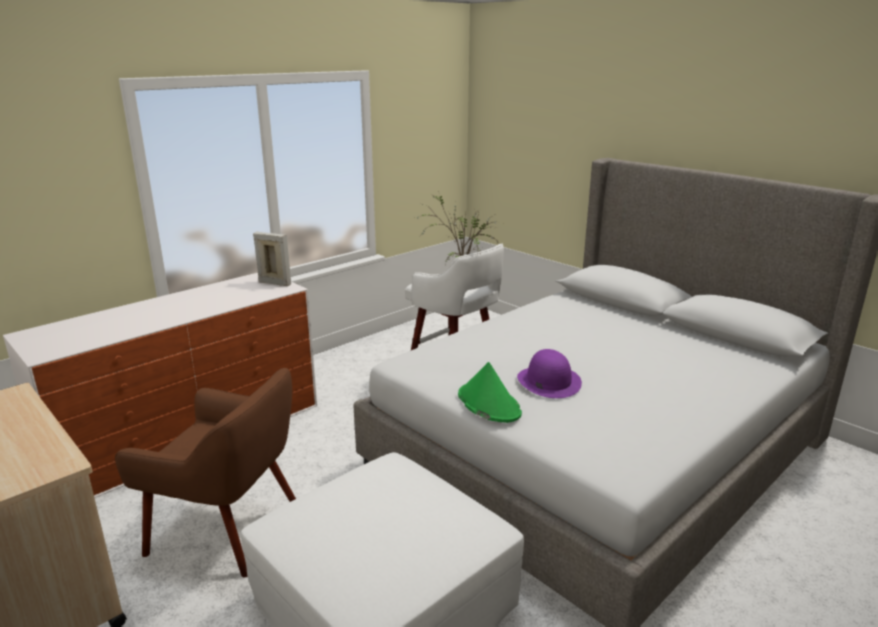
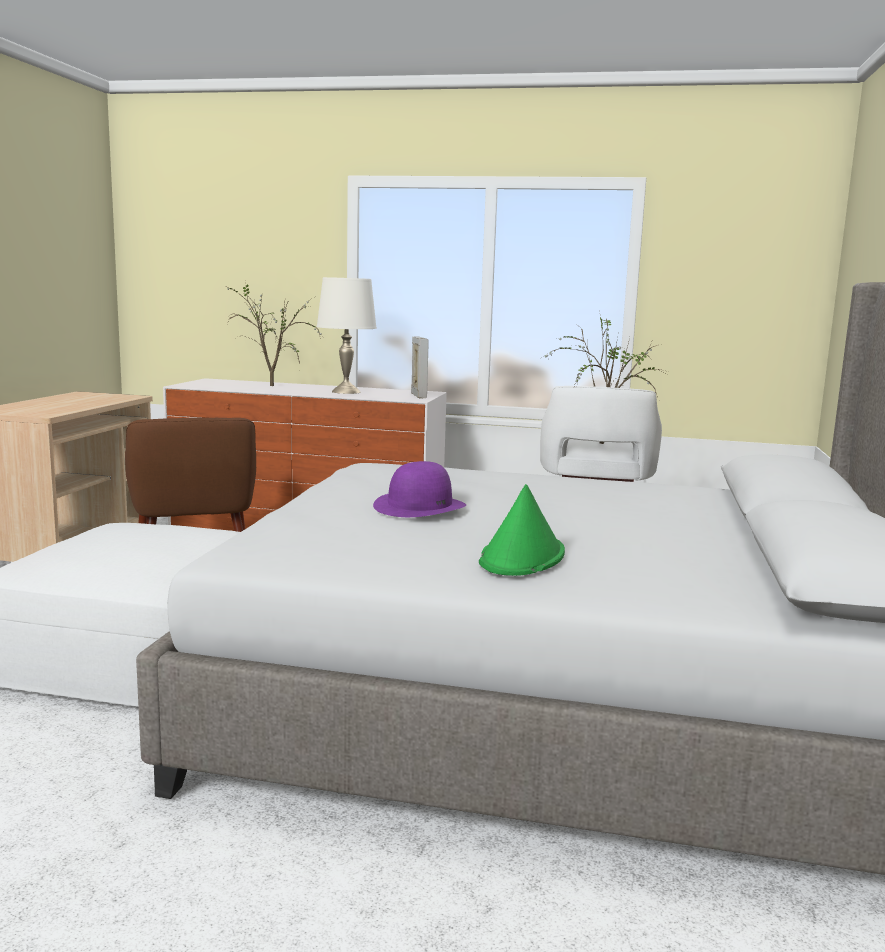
camera: 55 degrees right, 10 degrees down
(124, 319) = (270, 386): none -> potted plant
(211, 300) = (346, 392): none -> white table lamp
(488, 404) = (323, 494): green hat -> green hat (522, 558)

